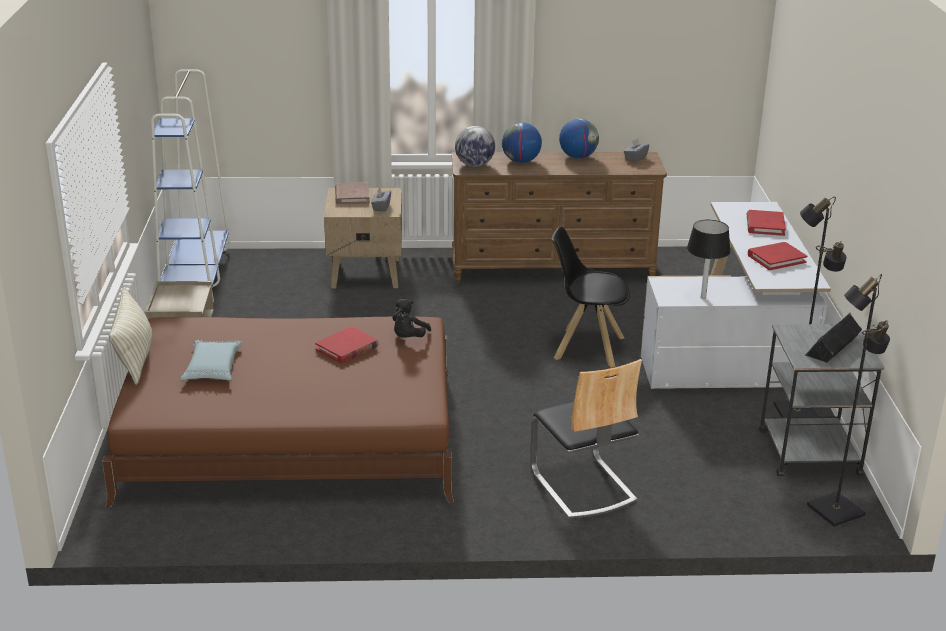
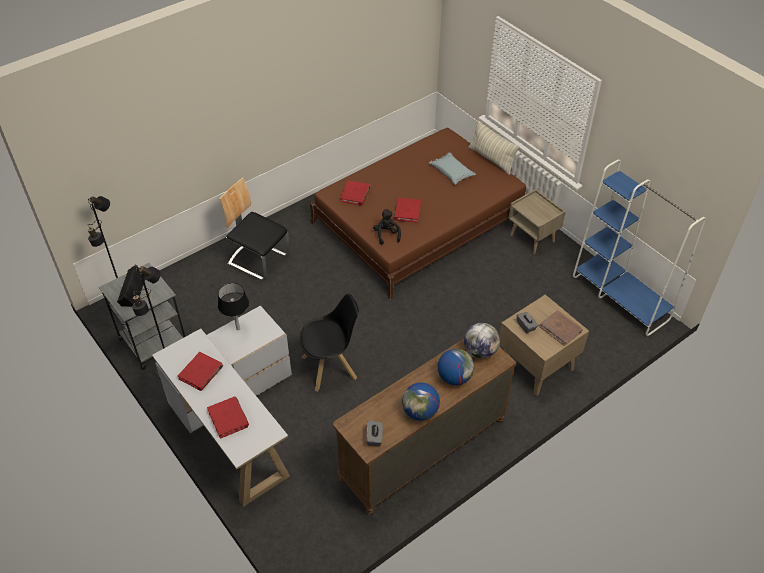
camera: 145 degrees right, 20 degrees up
(389, 395) = (355, 194): none -> red book

